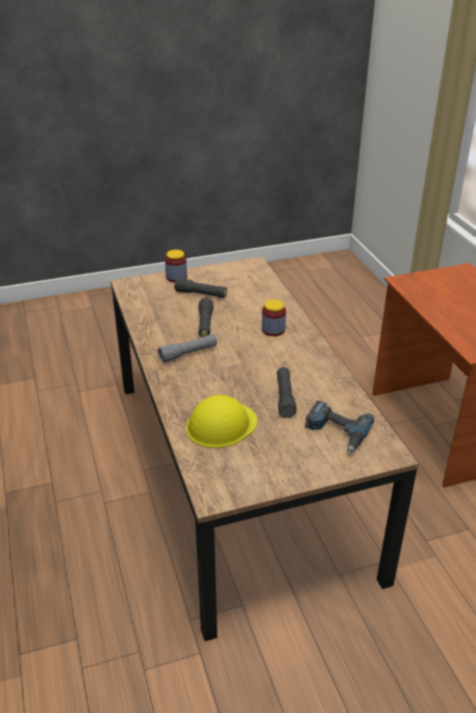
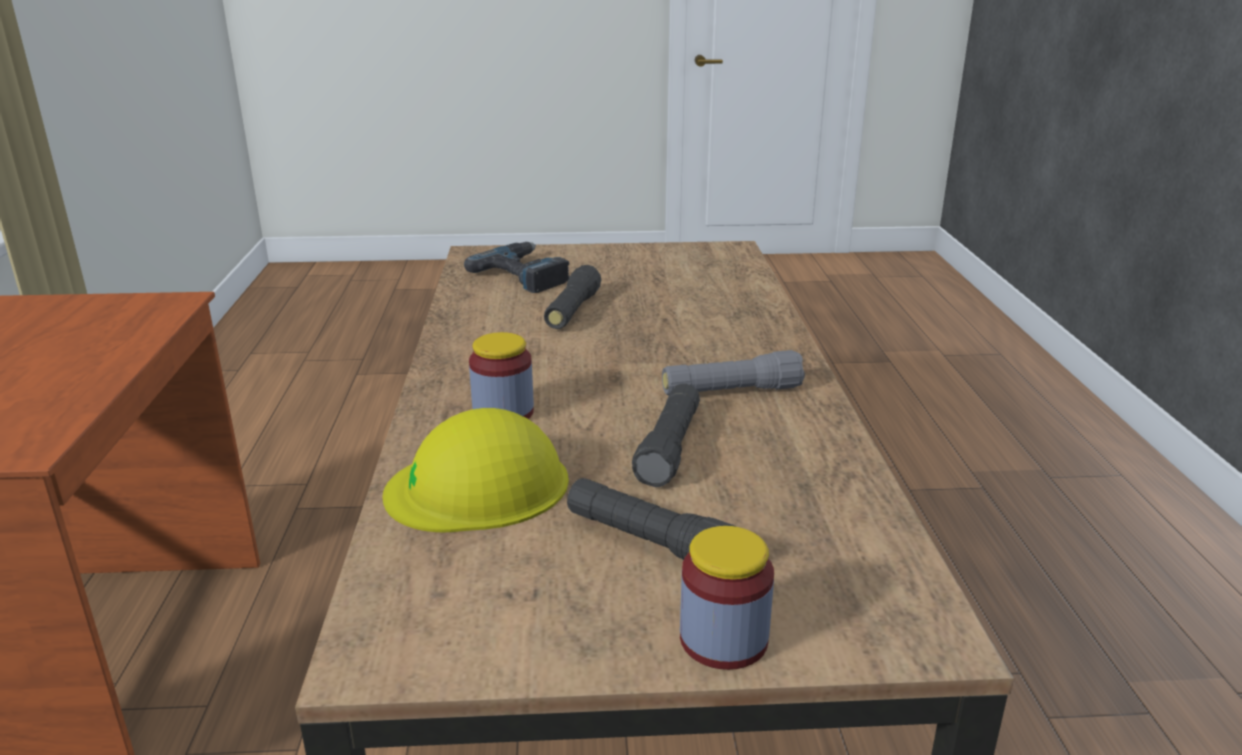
camera: 165 degrees left, 10 degrees down
(221, 425) = (698, 296): yellow hard hat -> yellow hard hat (479, 487)

